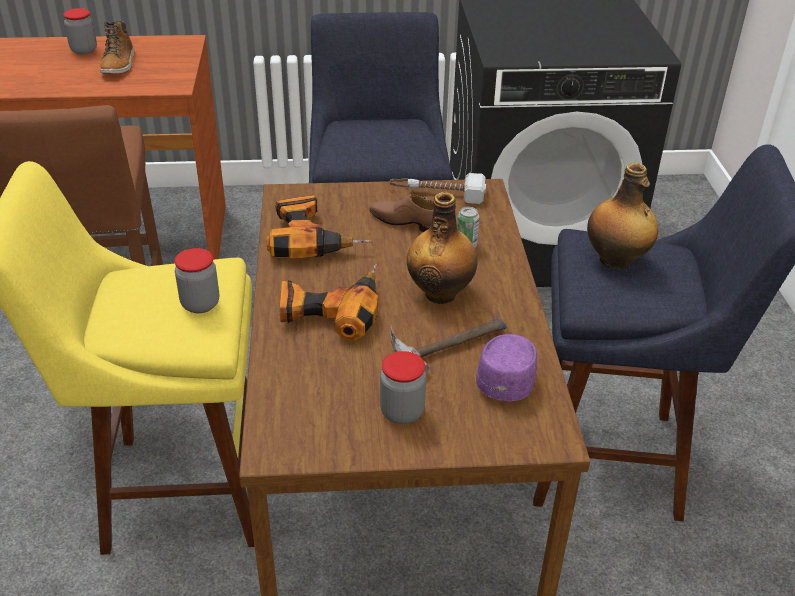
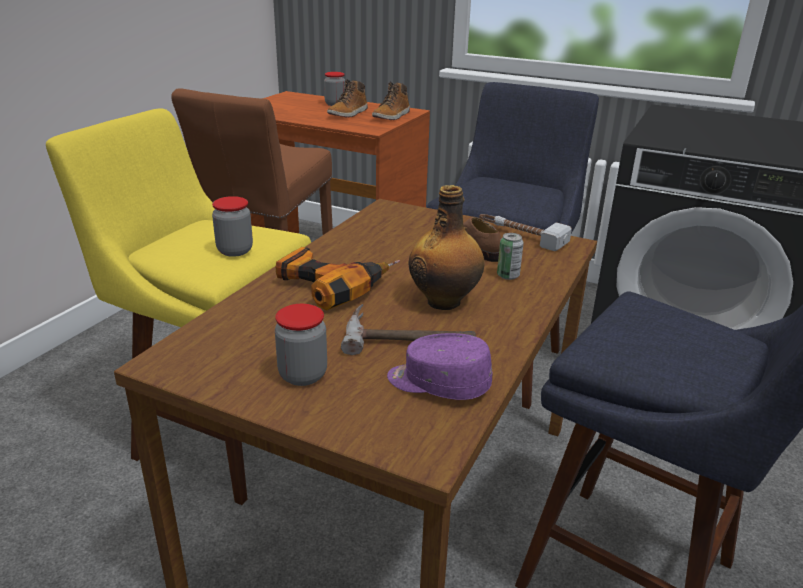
camera: 30 degrees right, 10 degrees down
(174, 57) = (392, 116): none -> boot
(312, 238) = (376, 237): power drill -> none
(508, 377) = (438, 384): purple cap -> purple cap turned 120 degrees counterclockwise
(616, 261) = (658, 326): bottle -> none

